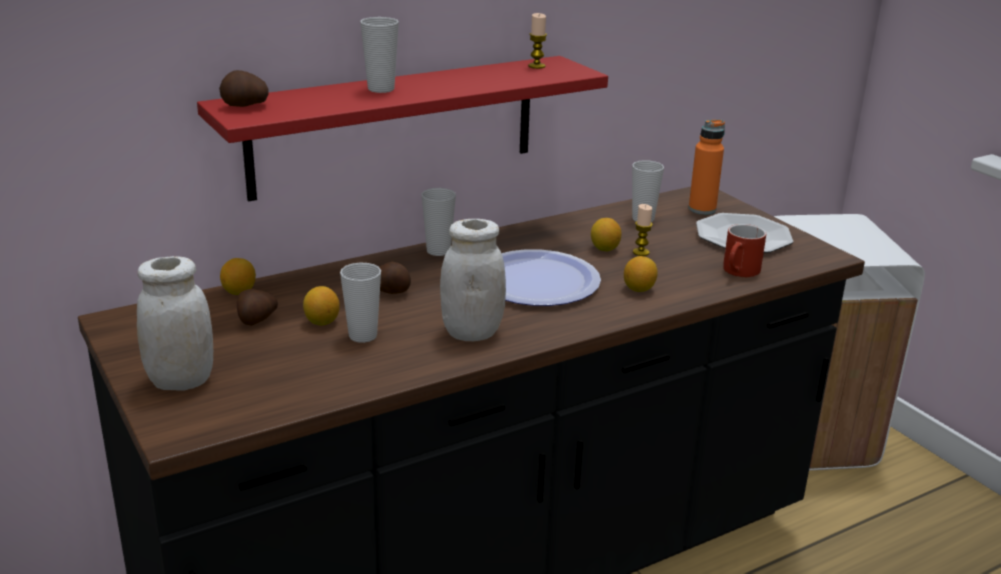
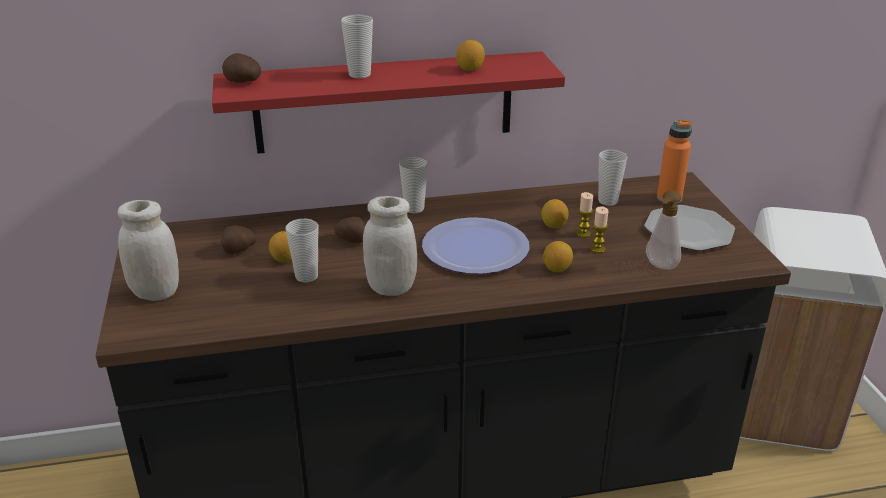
camera: 20 degrees right, 5 degrees up
(239, 292) = (242, 223): lemon -> lemon (470, 69)
(536, 66) = (510, 61): candle -> candle (597, 249)
(740, 272) = (659, 266): red mug -> soap dispenser

